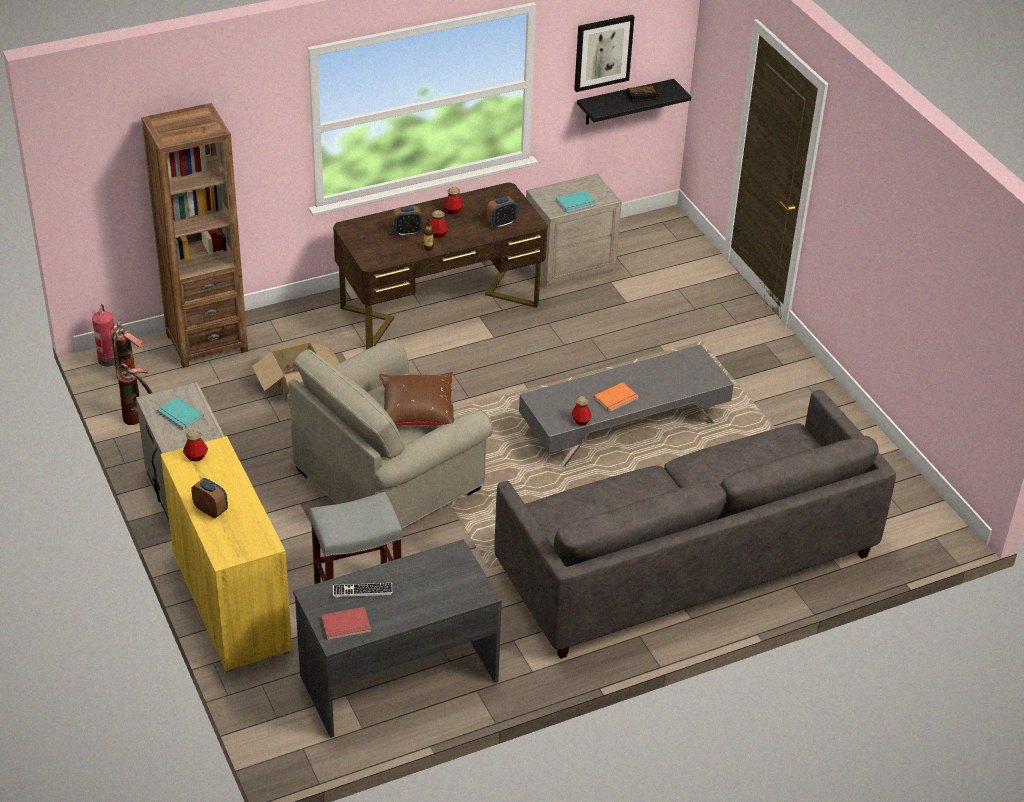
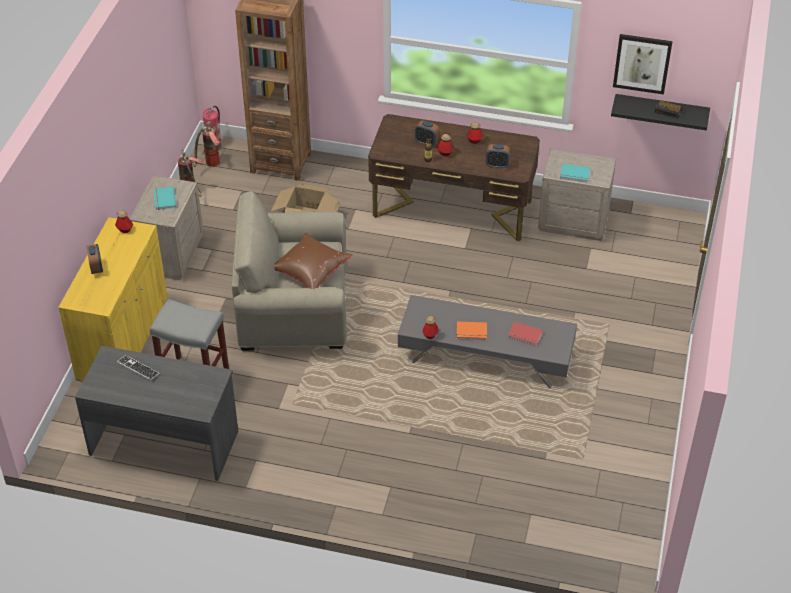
camera: 40 degrees right, 5 degrees up
(346, 626) = (105, 385): red book -> red book (524, 335)
(687, 562) = (422, 474): grey sofa -> none

